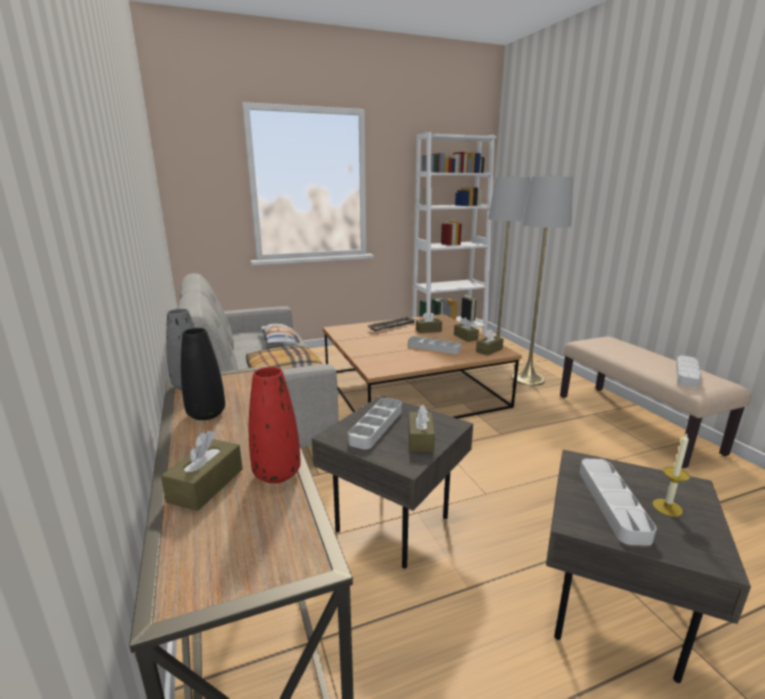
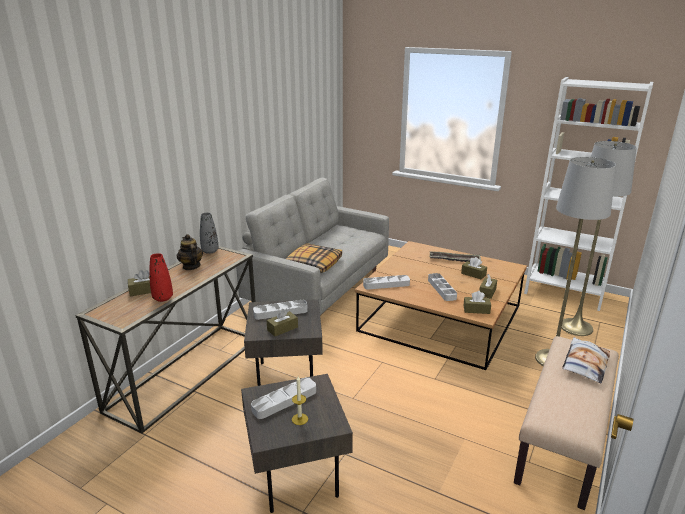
camera: 50 degrees right, 5 degrees up
(206, 414) = (191, 266): black vase -> teapot
(279, 339) = (356, 240): pillow -> pillow (584, 364)
(686, 374) = (566, 406): grey tray -> grey tray (386, 284)

